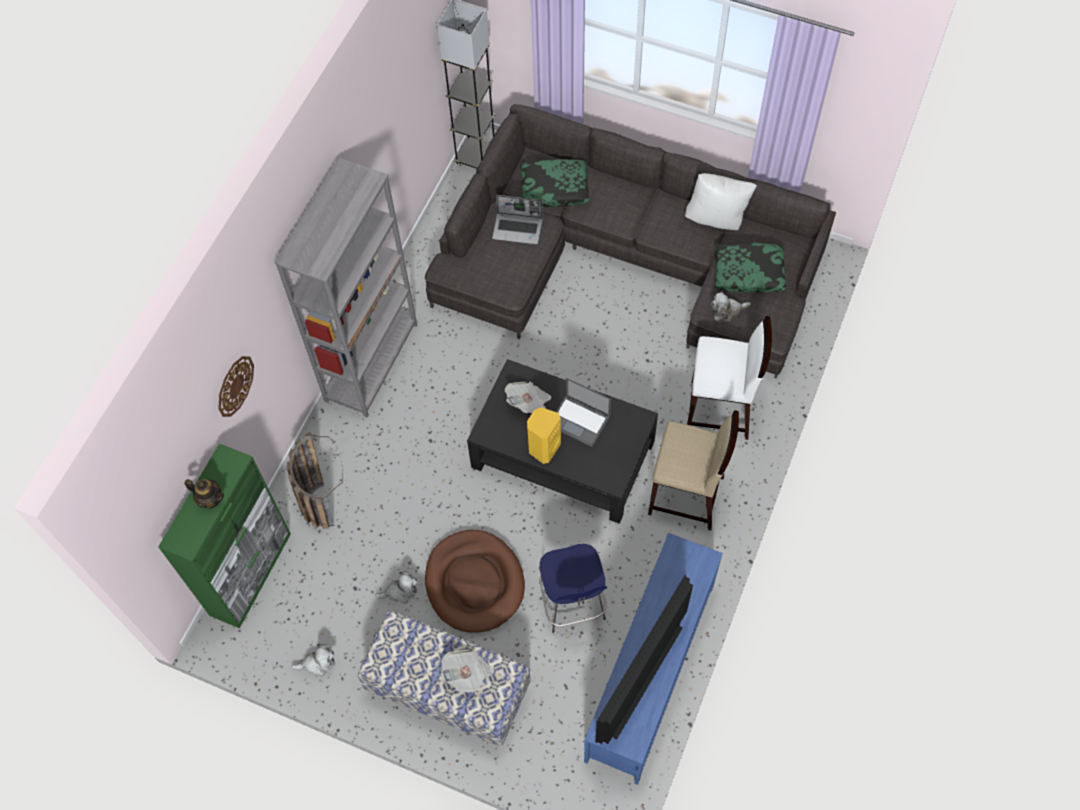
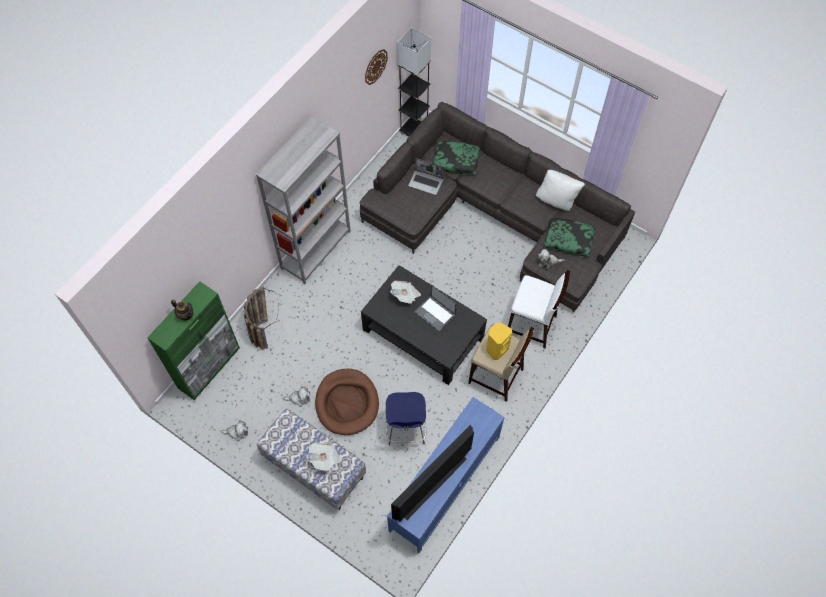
camera: 10 degrees right, 0 degrees up
(235, 386) = (216, 247): wall clock -> wall clock (375, 66)
(543, 447) = (408, 326): yellow speaker -> yellow speaker (496, 349)

